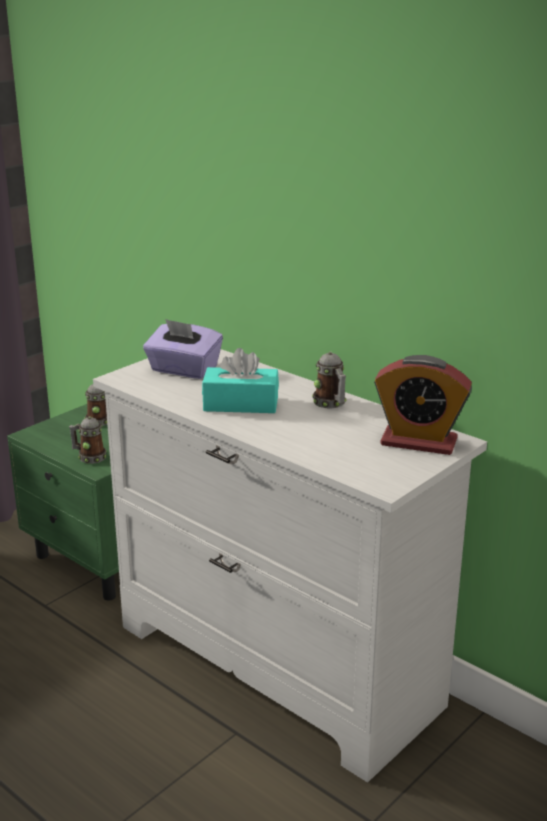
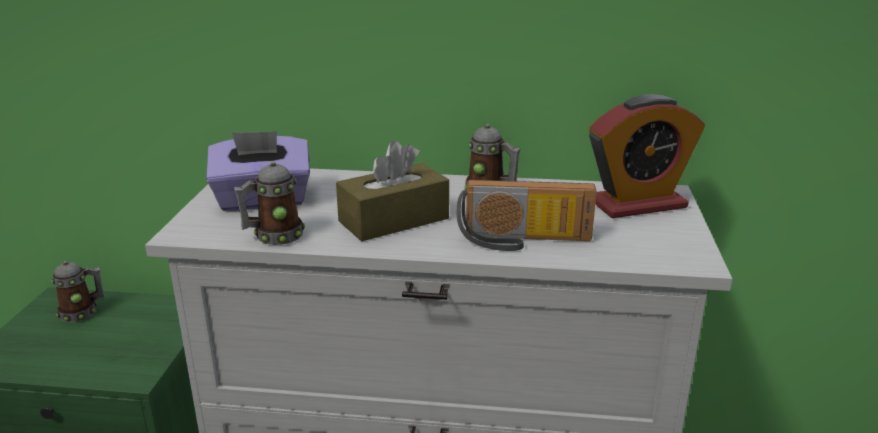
camera: 35 degrees left, 0 degrees up
(89, 457) = (108, 364): mug -> mug (273, 236)
(241, 404) = (394, 220): turquoise tissue box -> brown tissue box
(298, 440) = (523, 241): none -> radio

